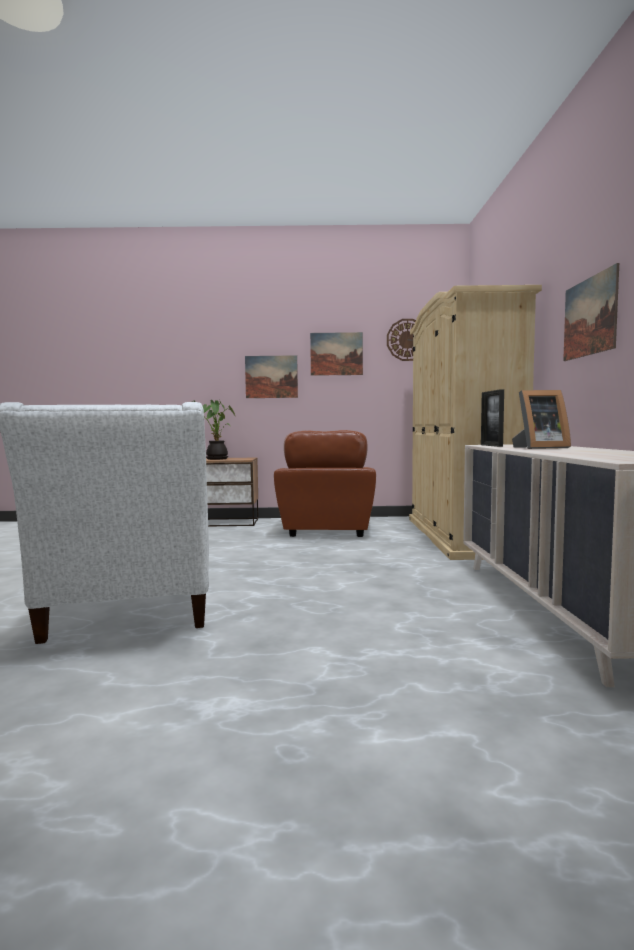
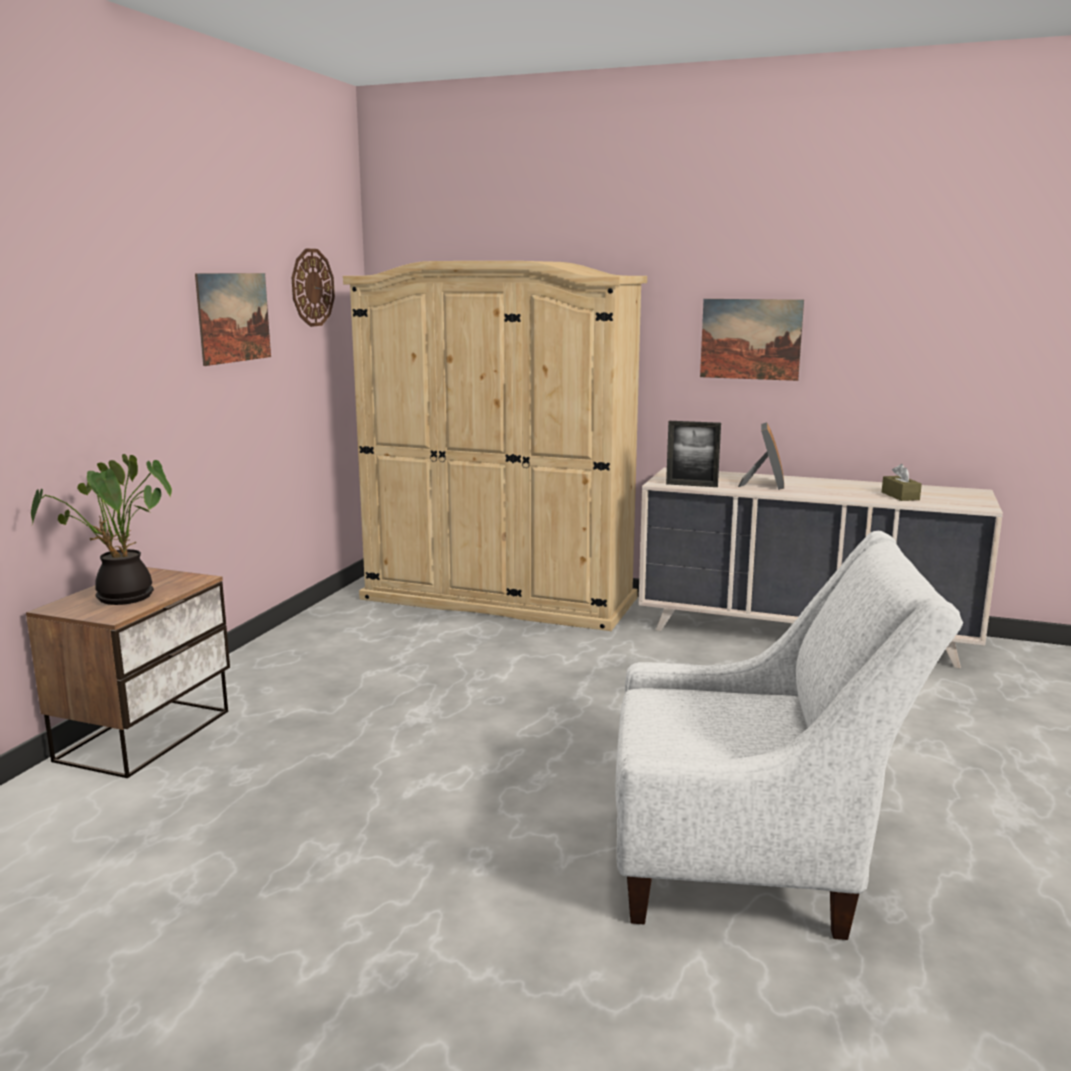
camera: 70 degrees left, 10 degrees up
(271, 377) = (143, 376): picture -> none
(327, 530) = (357, 660): brown armchair -> none
(600, 454) = (900, 496): none -> brown tissue box

